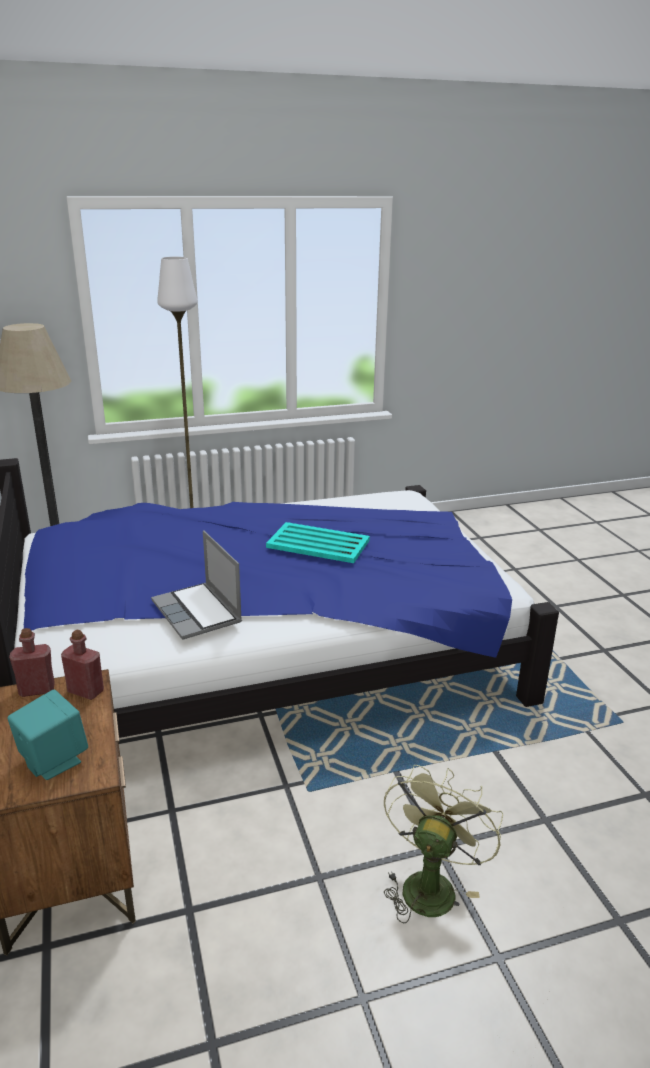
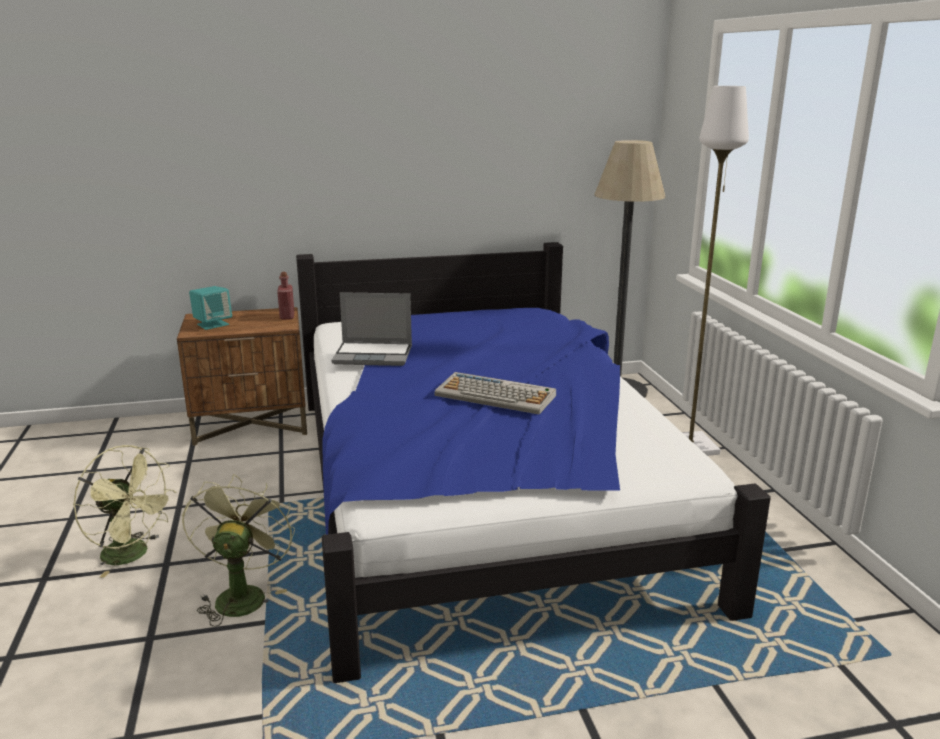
camera: 95 degrees right, 5 degrees down
(86, 691) = (276, 326): red bottle -> none
(198, 612) = (374, 355): laptop -> laptop turned 150 degrees counterclockwise
(317, 543) = (496, 395): turquoise tray -> keyboard
(467, 774) = (241, 594): none -> green fan

